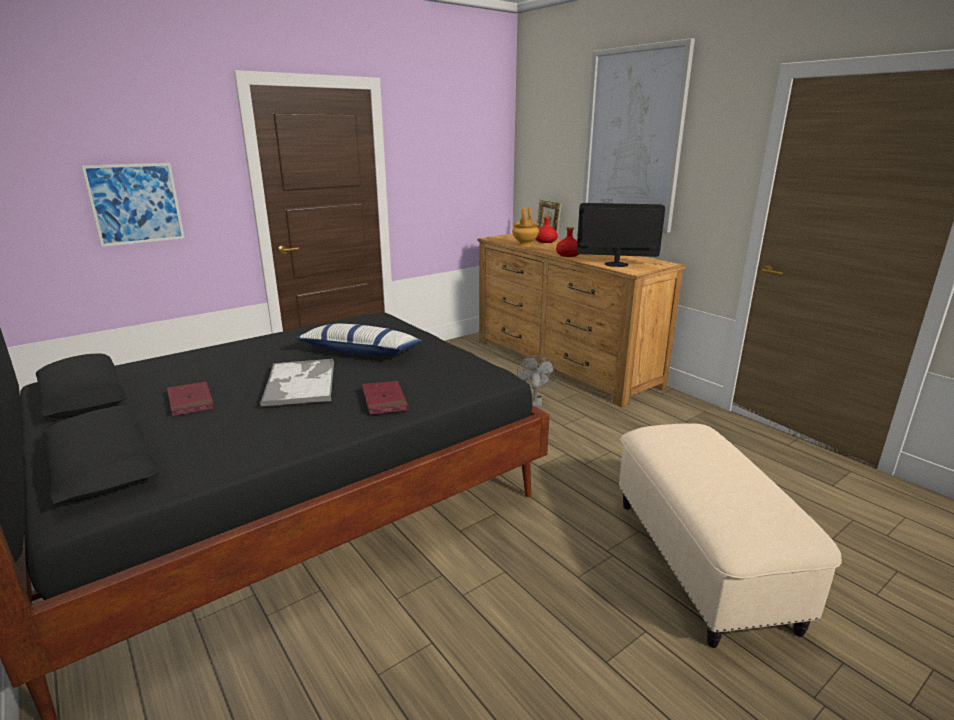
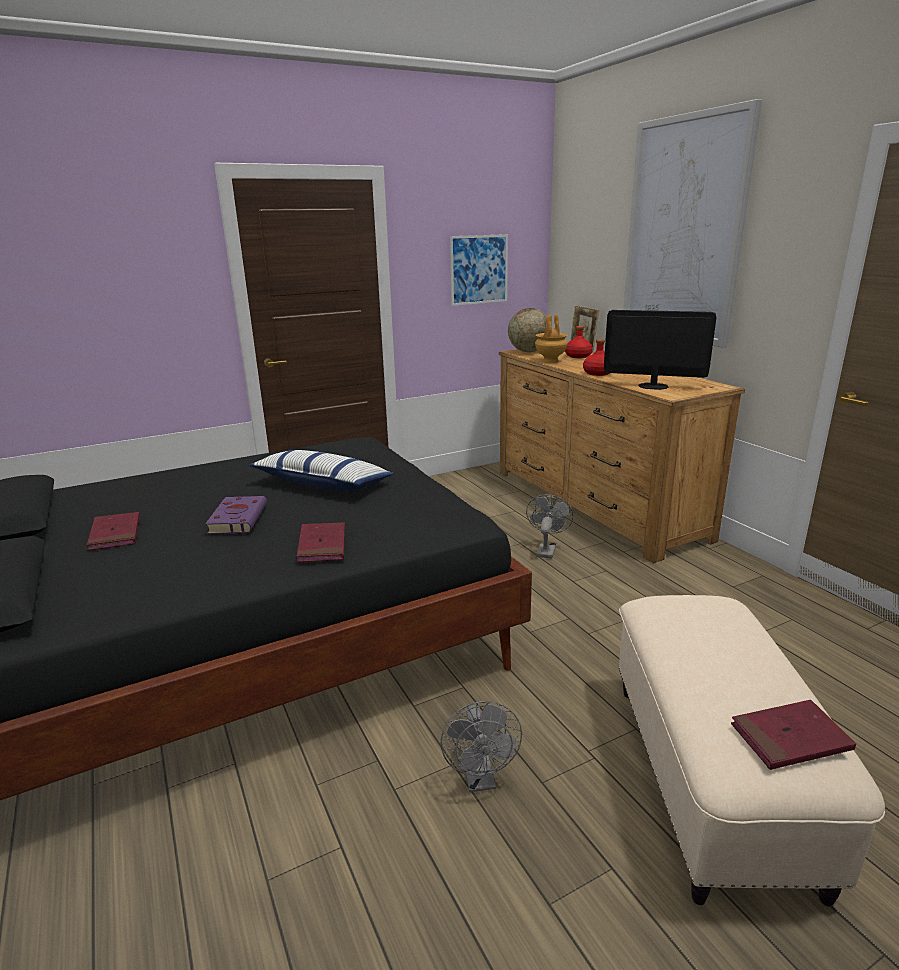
camera: 10 degrees right, 0 degrees up
(135, 204) = (107, 312): picture -> picture (479, 269)
(300, 382) = (238, 518): tray -> purple book
(503, 238) = (528, 351): none -> globe
(529, 580) = (480, 779): none -> grey fan
(773, 515) = (790, 738): none -> red book

